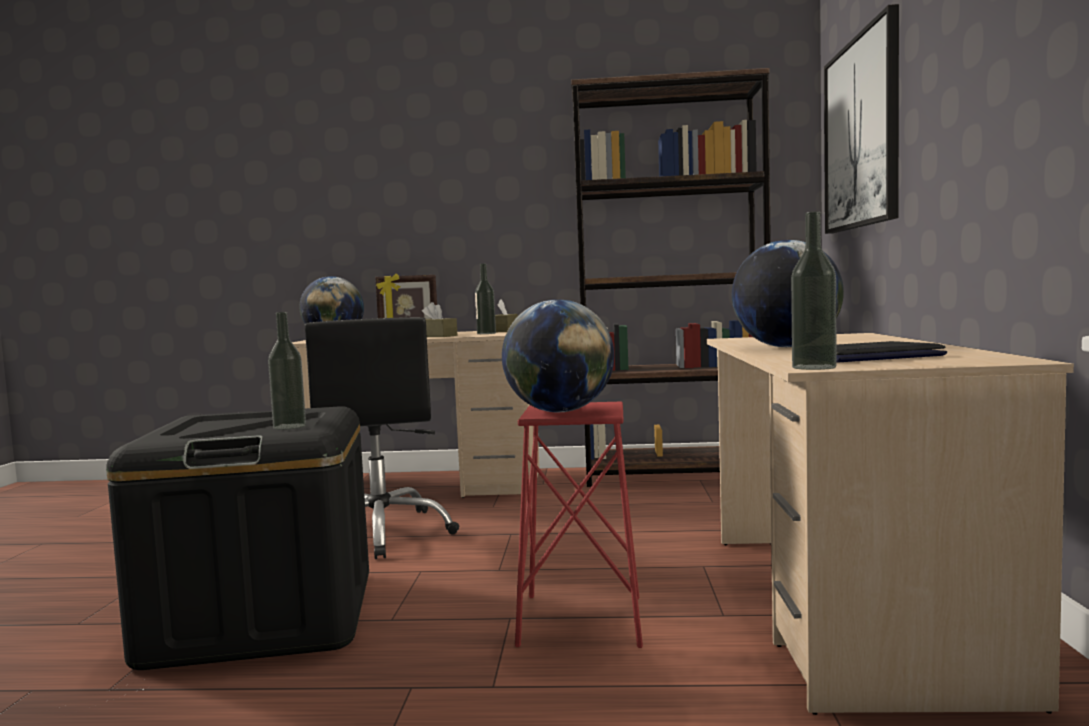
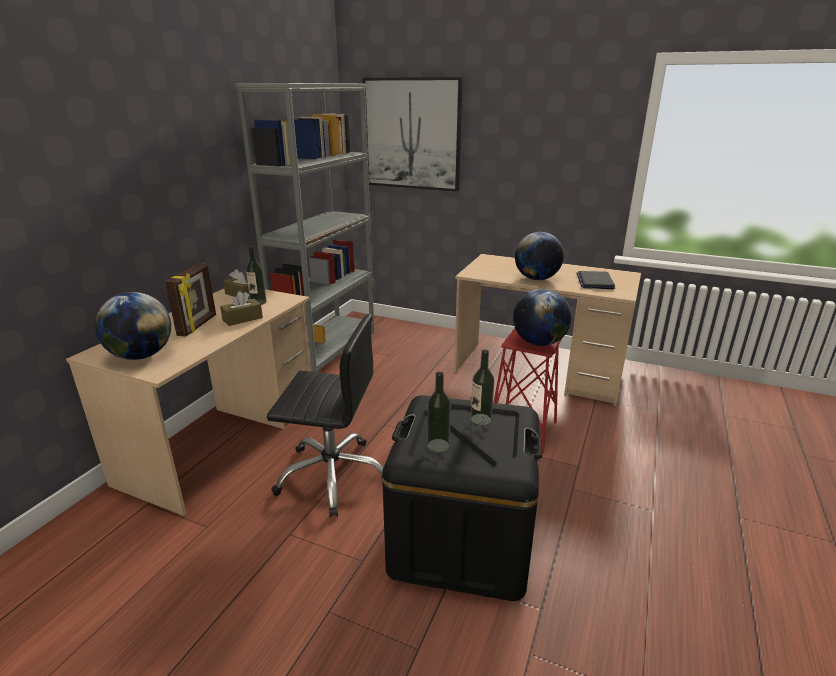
camera: 70 degrees left, 20 degrees up
(676, 475) = (328, 350): brown bookcase -> grey bookcase
(814, 367) = (624, 295): bottle -> bottle (438, 445)

